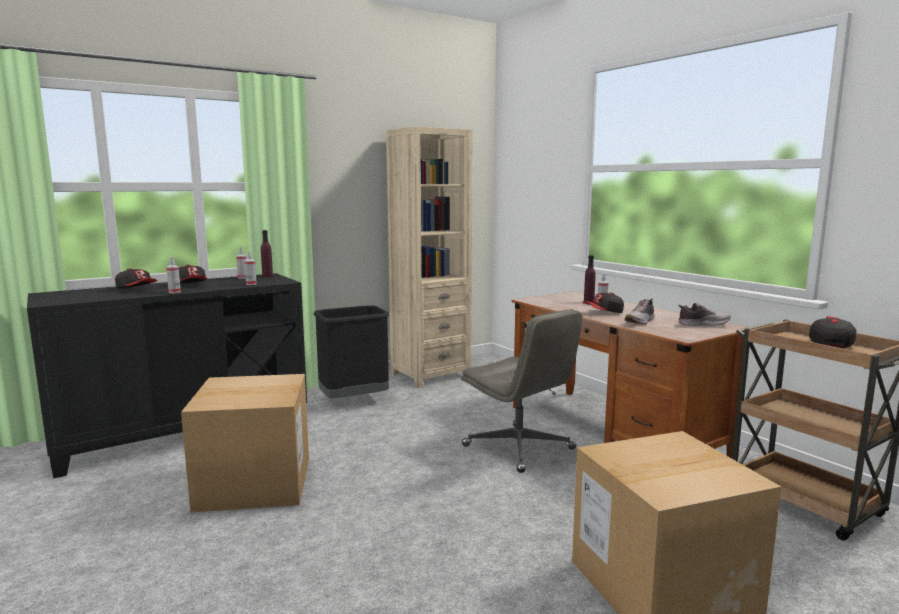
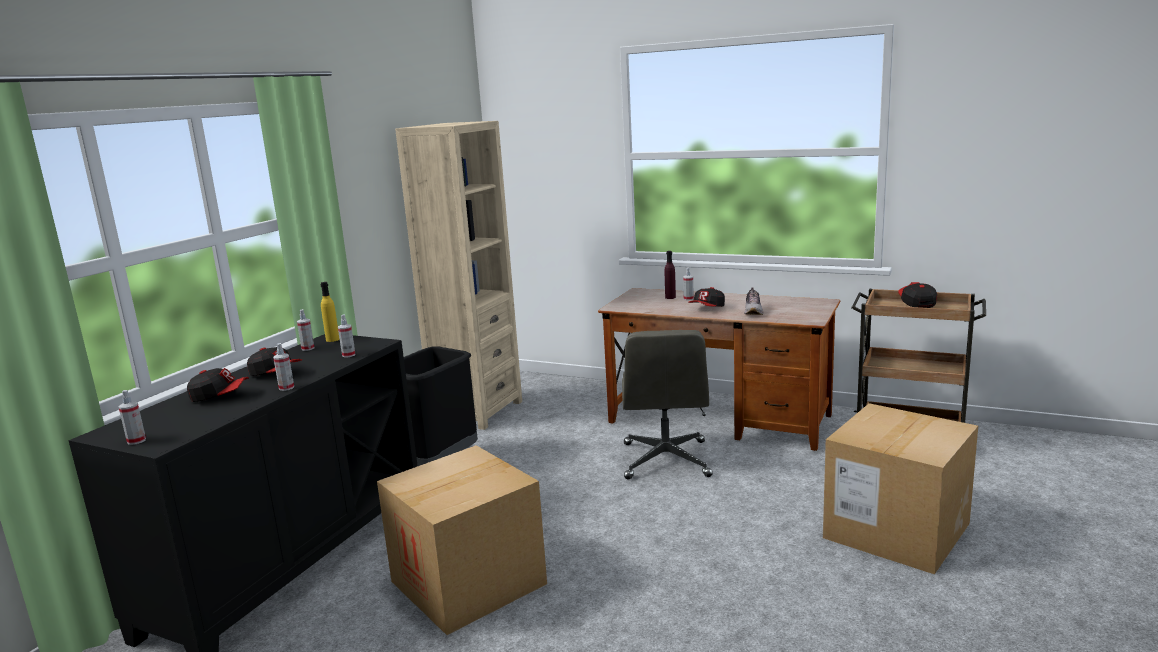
camera: 30 degrees left, 5 degrees up
(45, 299) = (136, 441): none -> spray bottle
(267, 276) = (332, 339): purple bottle -> yellow bottle
(519, 448) = (666, 460): grey office chair -> grey office chair turned 75 degrees clockwise
(702, 324) = (801, 304): shoe -> none

